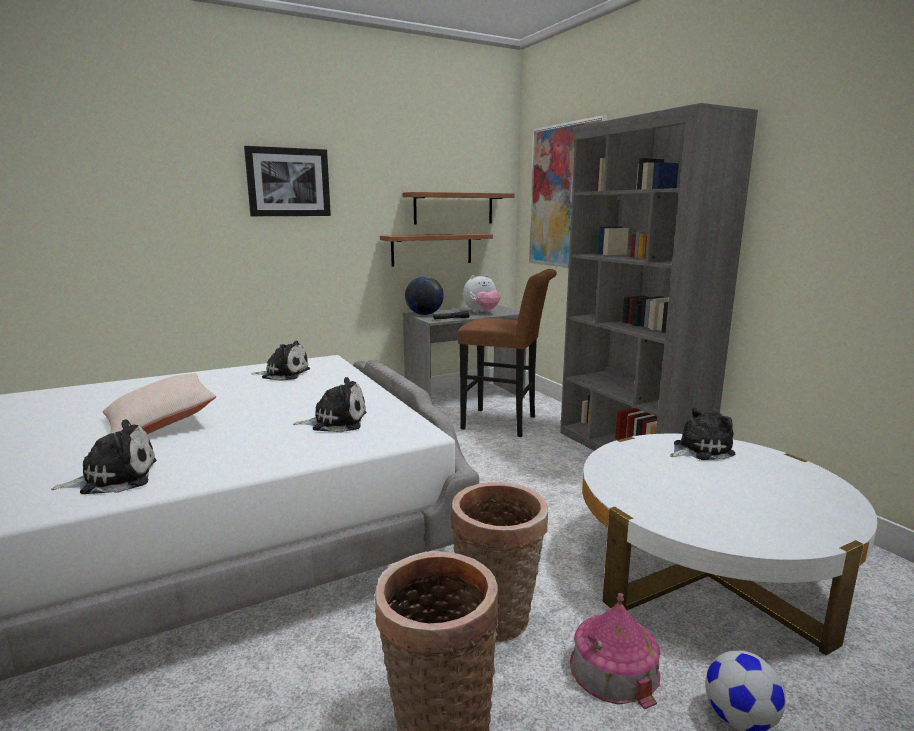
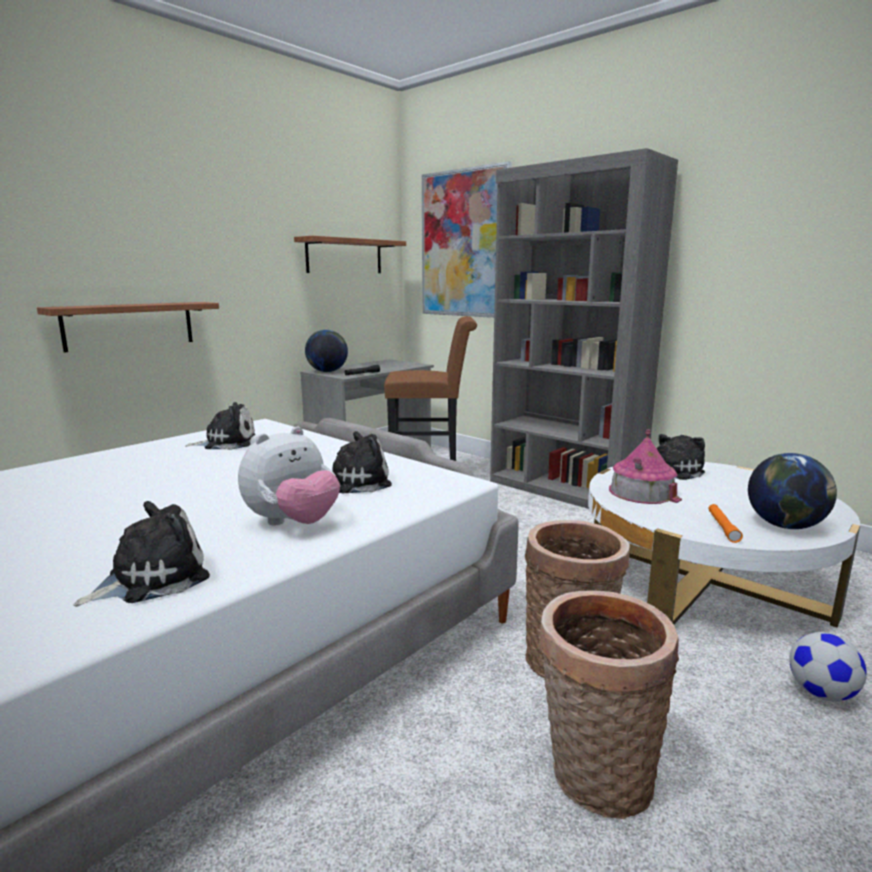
camera: 20 degrees left, 0 degrees up
(160, 423) = (133, 510): beige pillow -> none
(288, 182) = (169, 219): picture -> none
(432, 249) = (325, 301): shelf -> shelf (129, 325)
(481, 312) = (385, 366): plush toy -> plush toy (292, 523)
(614, 669) = (700, 679): toy house -> toy house (642, 492)
(687, 517) = (722, 527): none -> orange flashlight
(764, 528) = (785, 526): none -> globe

